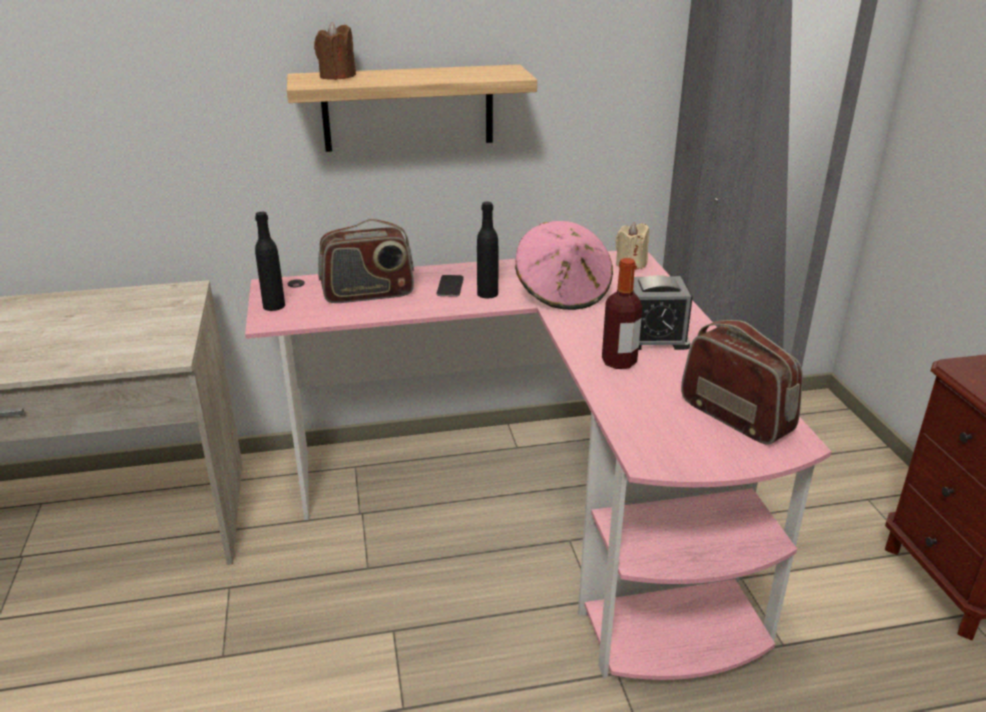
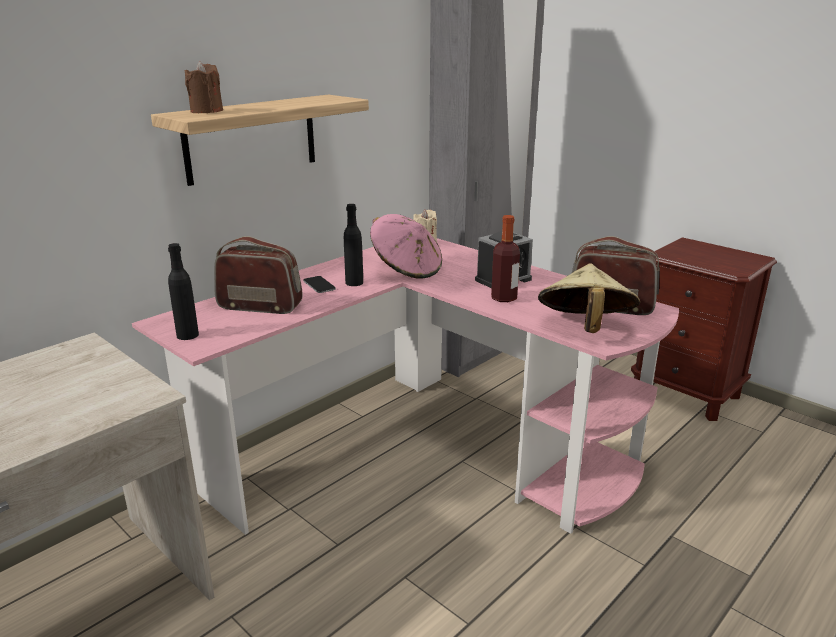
camera: 35 degrees left, 5 degrees down
(368, 294) = (260, 306): radio -> radio turned 120 degrees counterclockwise
(656, 432) = (584, 328): none -> beige hat

